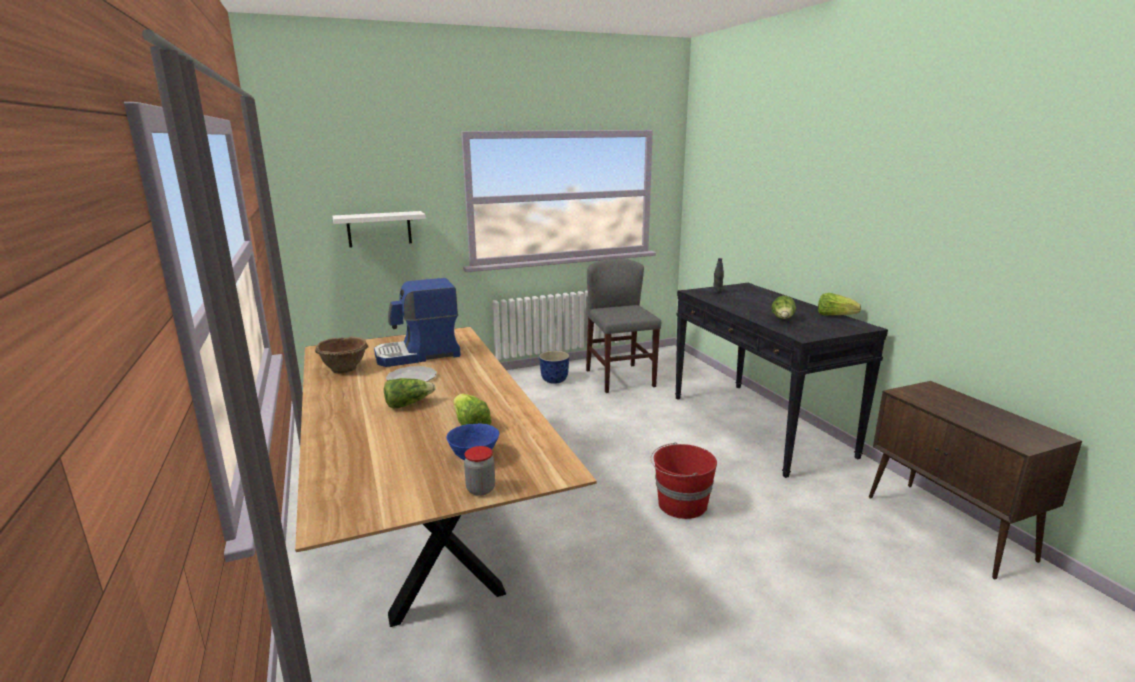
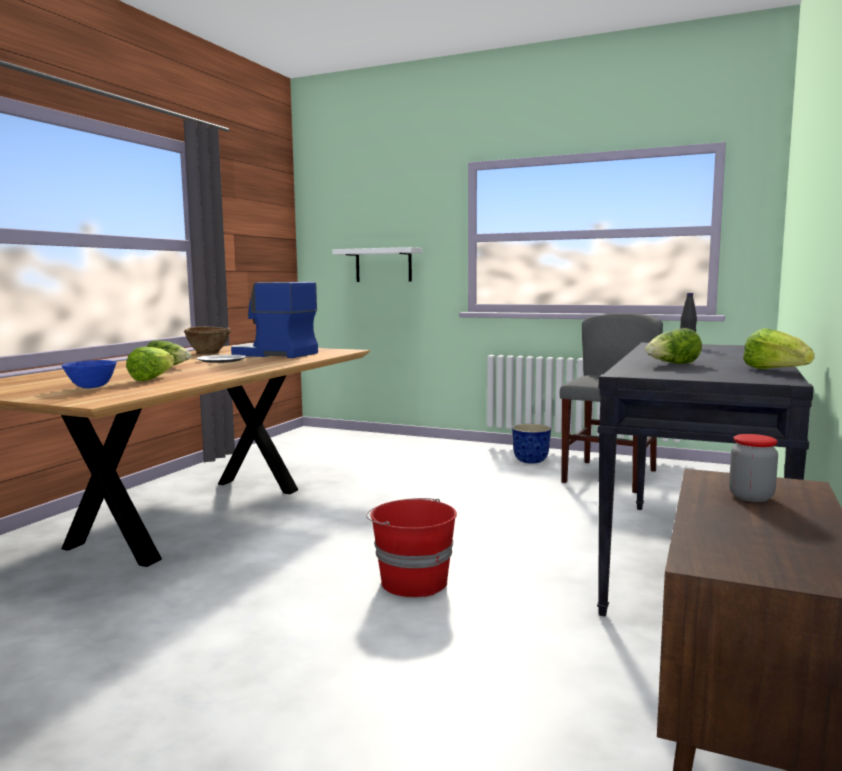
camera: 45 degrees right, 10 degrees down
(480, 489) = (35, 396): jar -> jar (751, 497)

